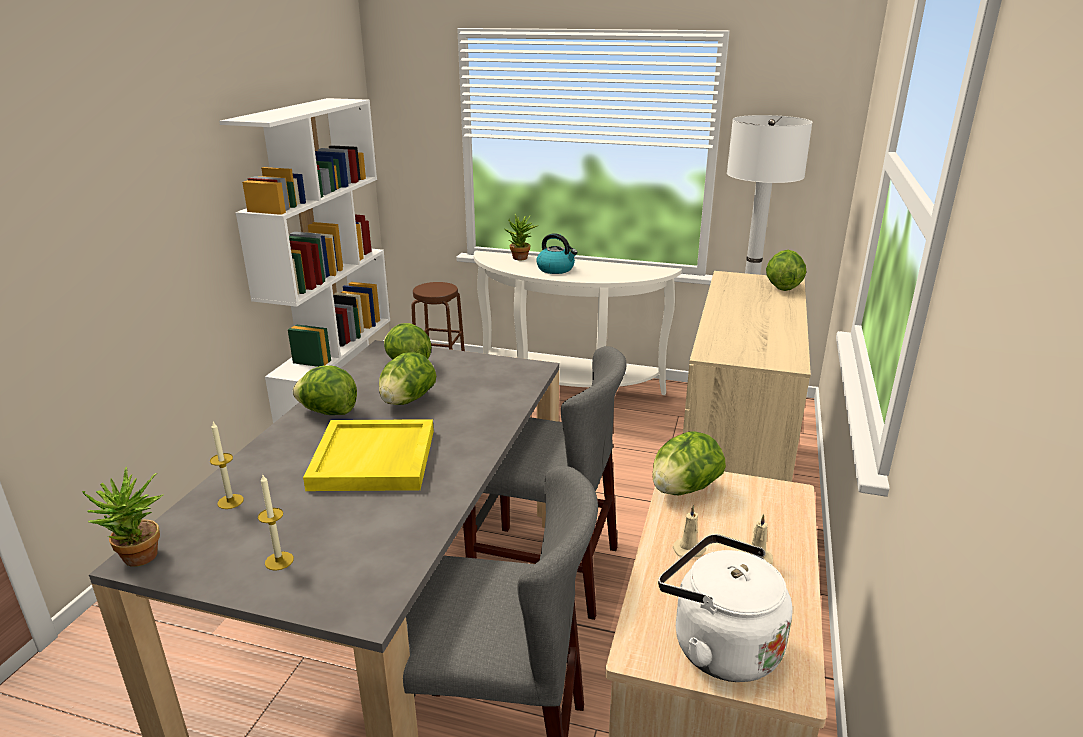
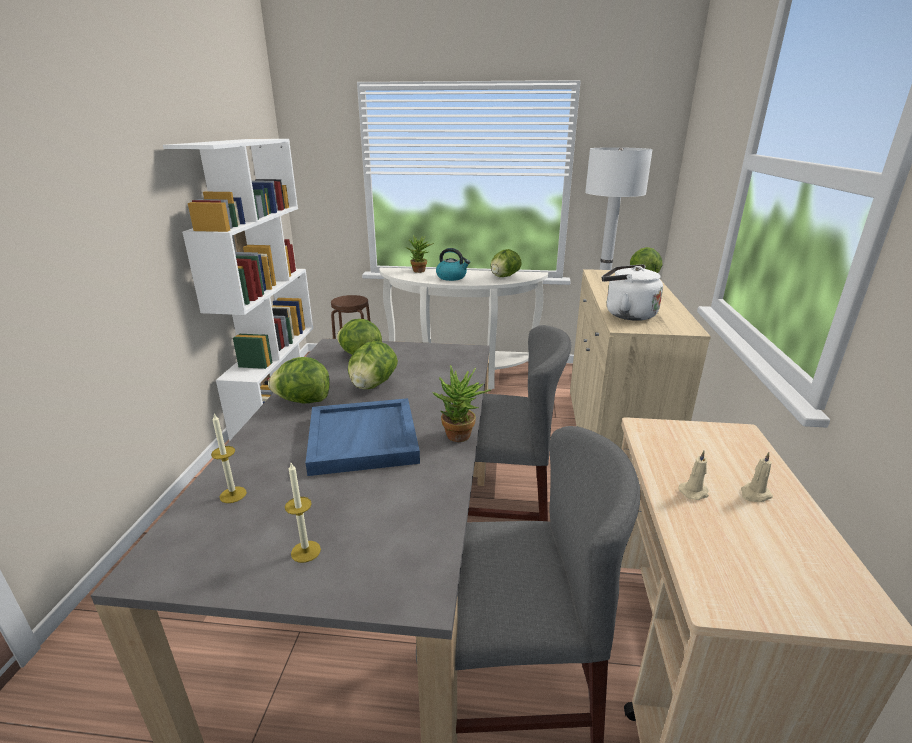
camera: 10 degrees left, 0 degrees up
(139, 561) = (148, 571): potted plant -> potted plant (460, 438)
(374, 460) = (364, 440): yellow tray -> blue tray
(684, 489) = (655, 438): lettuce -> lettuce (504, 276)
(719, 646) = (781, 583): white kettle -> white kettle (626, 314)

